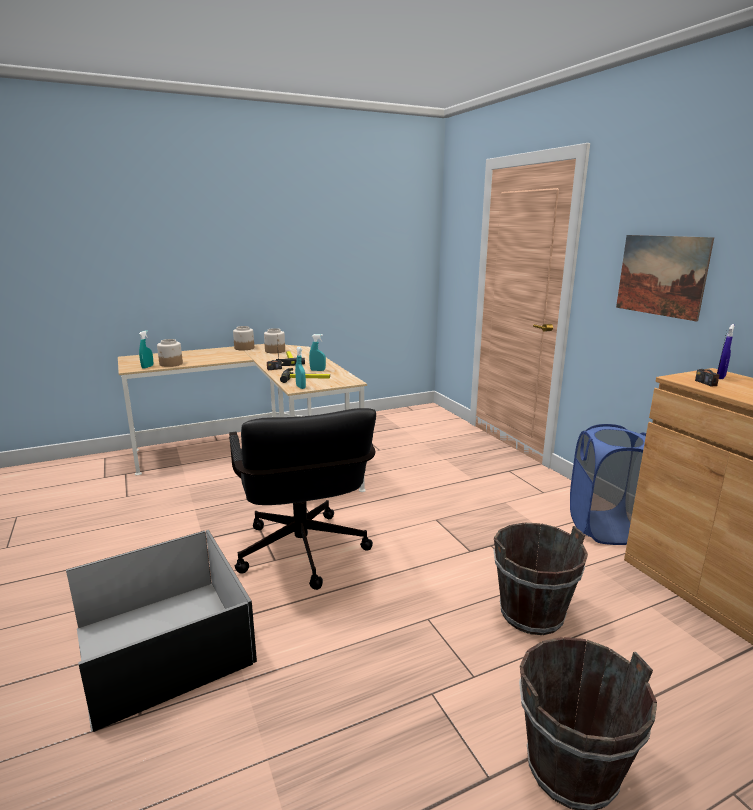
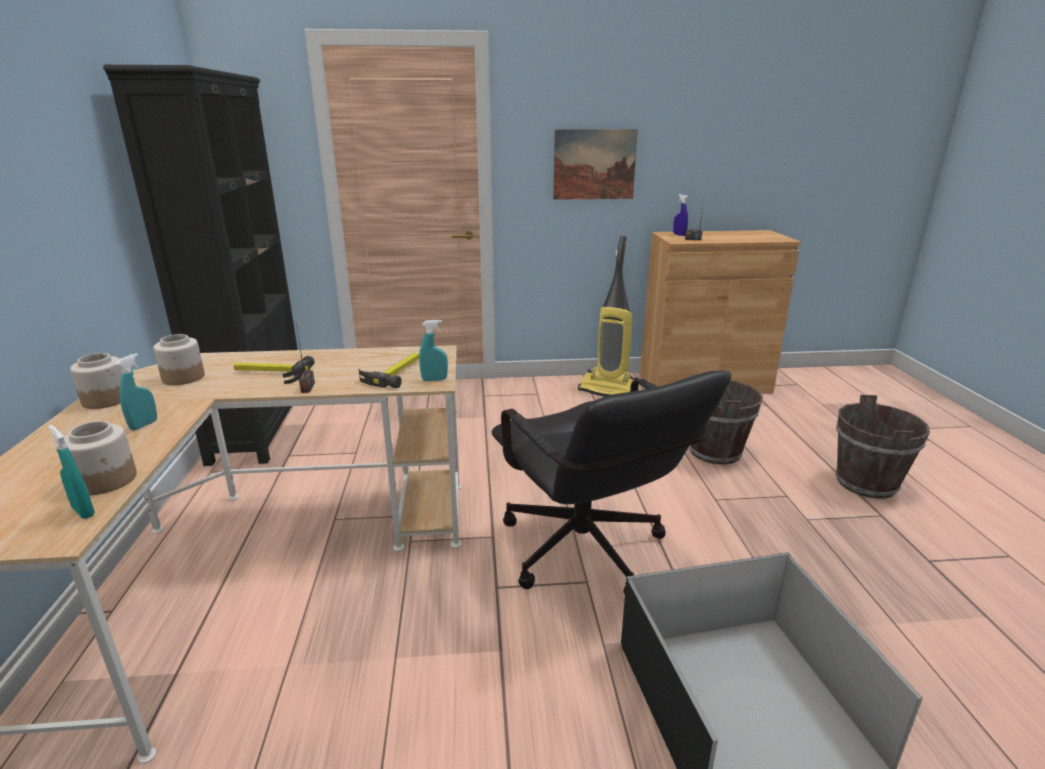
camera: 70 degrees left, 5 degrees up
(304, 557) = (590, 556): black office chair -> black office chair turned 60 degrees clockwise
(317, 370) = (359, 362): turquoise spray bottle -> turquoise spray bottle (144, 425)
(386, 418) = (260, 426): none -> black bookcase
(604, 527) = (609, 389): blue laundry basket -> vacuum cleaner

